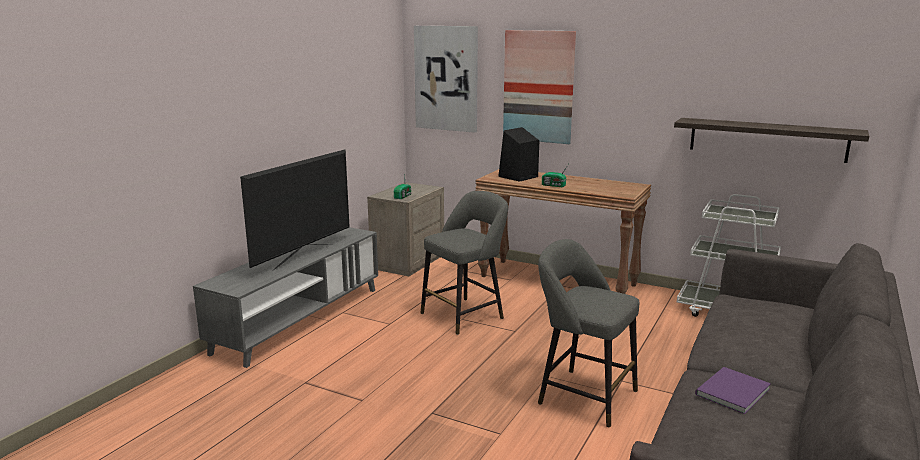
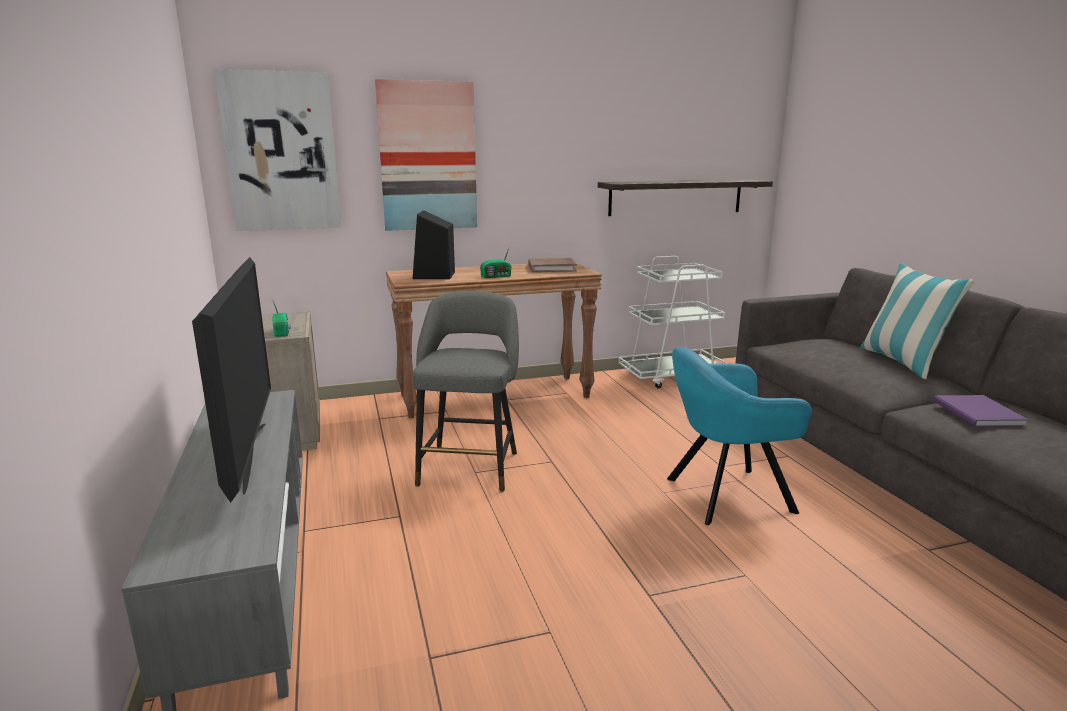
camera: 45 degrees left, 0 degrees up
(582, 395) = (724, 495): grey stool -> turquoise armchair
(612, 187) = (551, 268): none -> brown book
(804, 344) = (902, 362): none -> pillow

